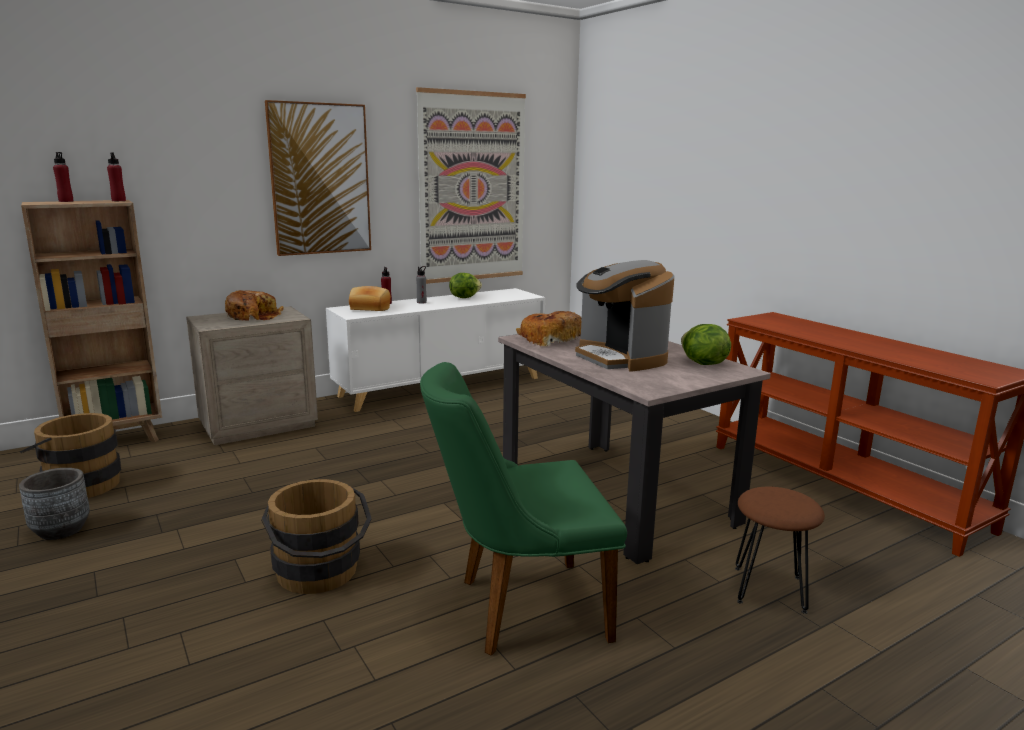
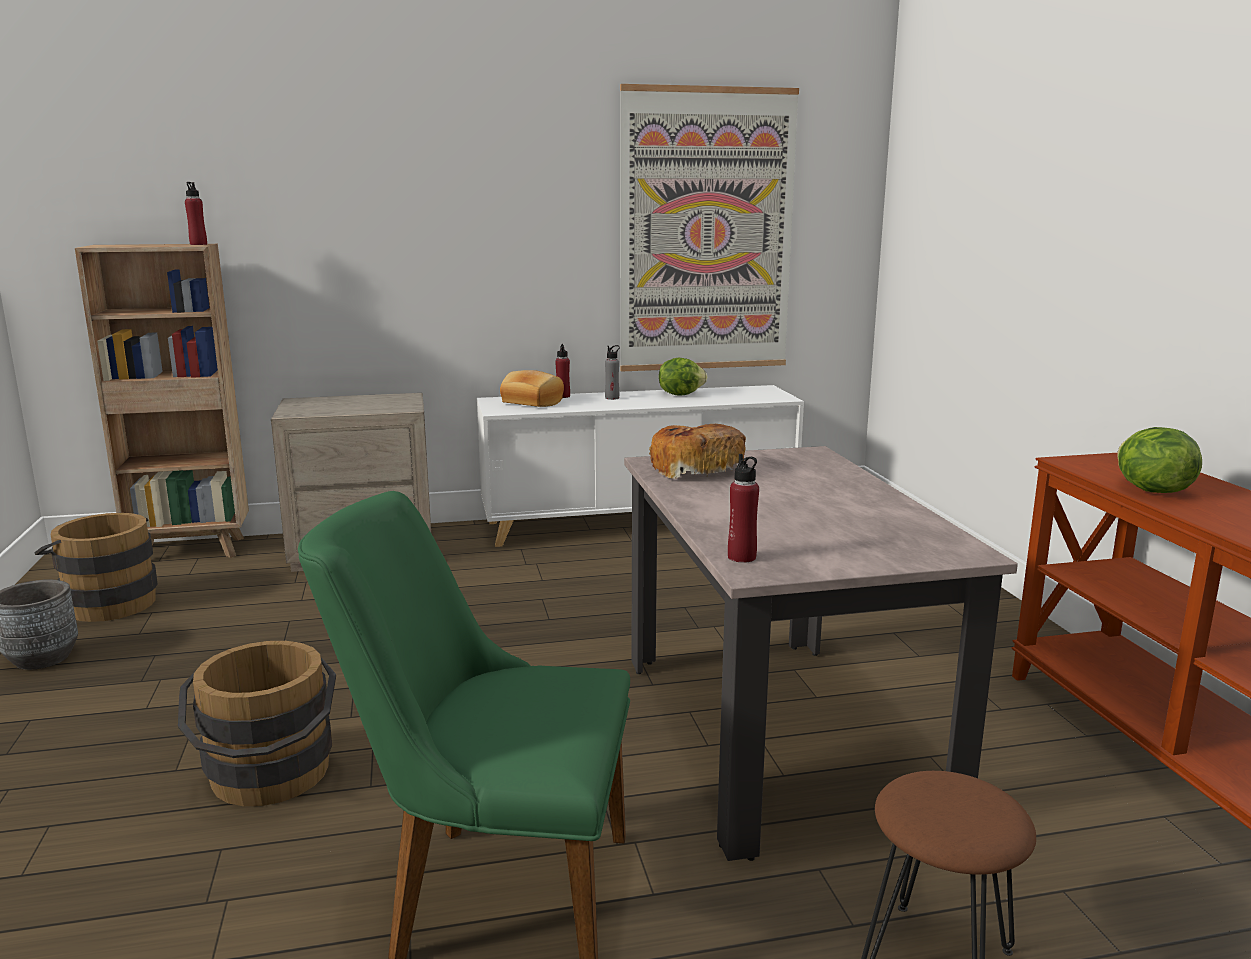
camera: 20 degrees right, 0 degrees up
(66, 201) = (139, 244): red bottle -> red bottle (742, 557)
(253, 316) = (360, 403): bread -> none
(320, 179) = (473, 218): picture -> none
(620, 358) = (771, 509): coffee machine -> none
(702, 364) = (905, 533): lettuce -> lettuce (1150, 491)

